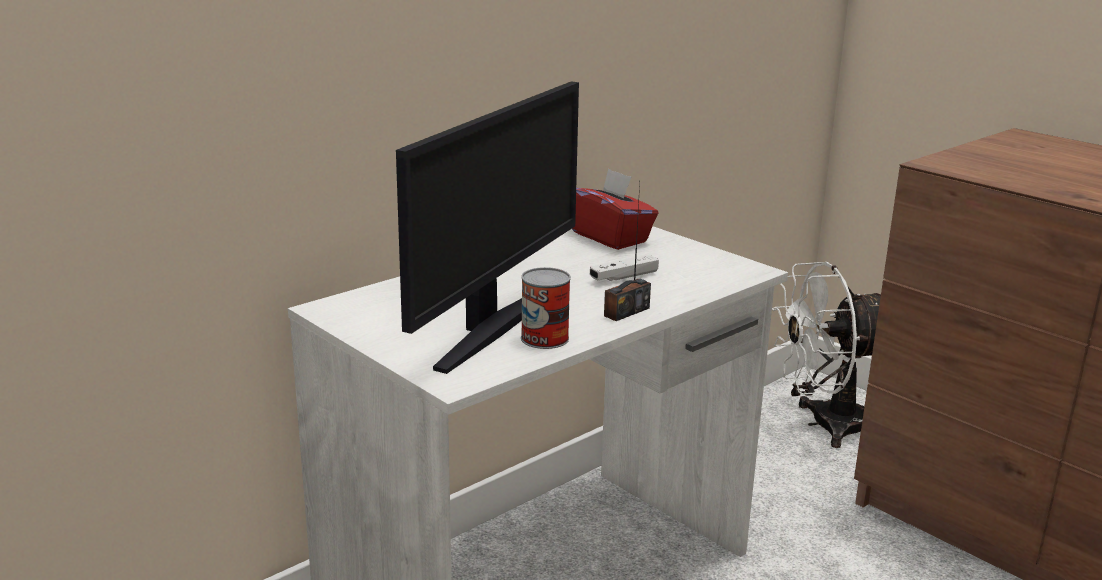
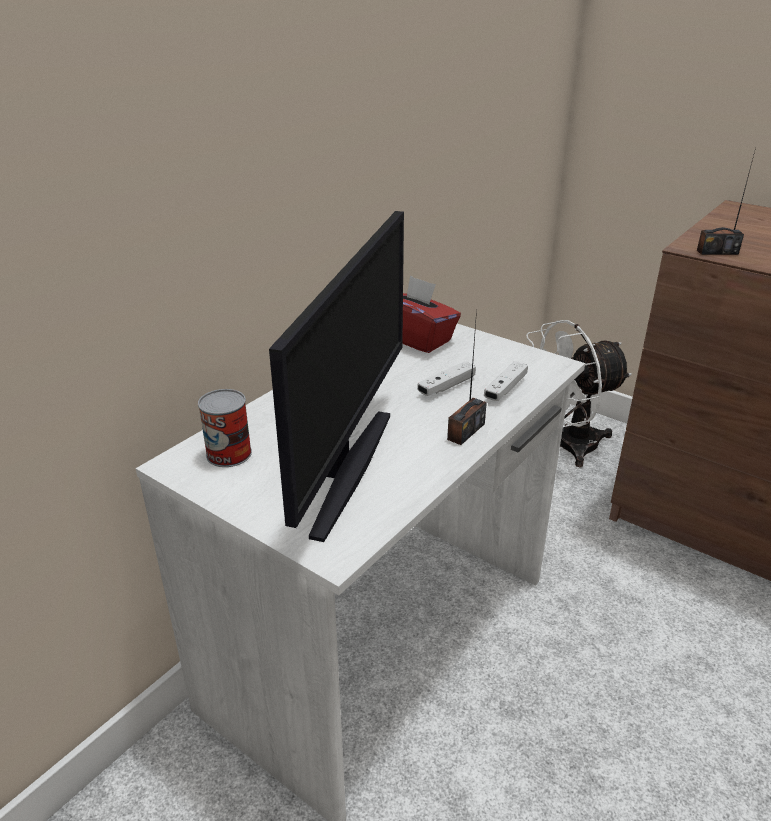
camera: 10 degrees left, 10 degrees up
(544, 338) = (403, 477): can -> can (229, 454)
(686, 284) = (505, 389): none -> white game controller
(962, 169) = (717, 252): none -> radio

